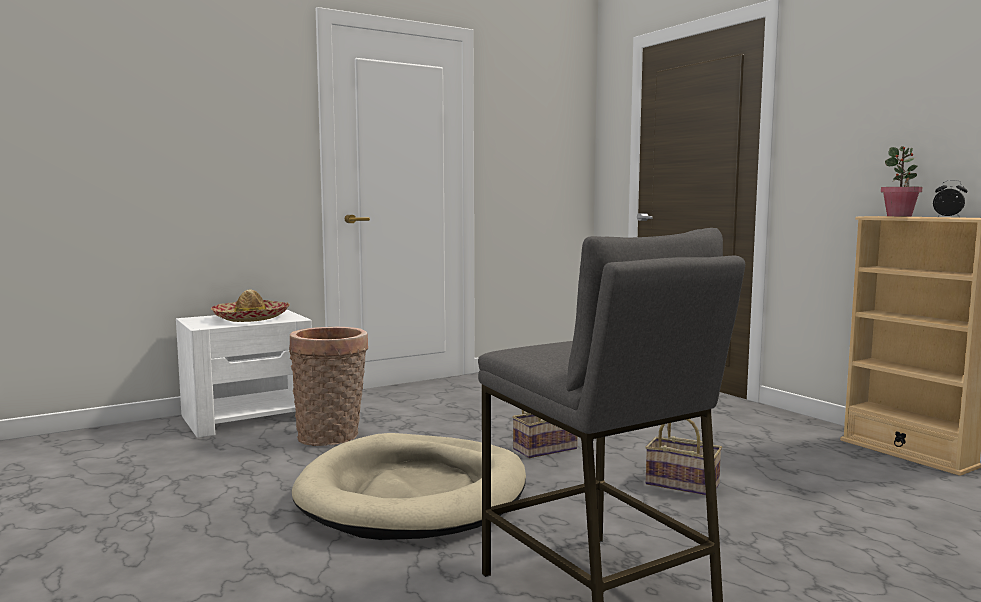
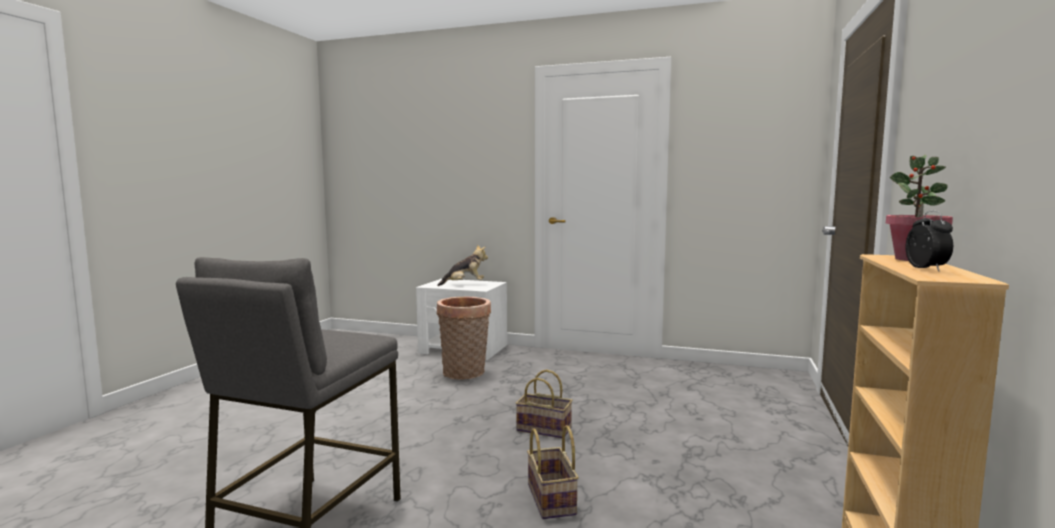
camera: 50 degrees right, 0 degrees up
(251, 318) = (465, 285): hat -> plush toy
(414, 494) = (406, 423): beige dog bed -> none

